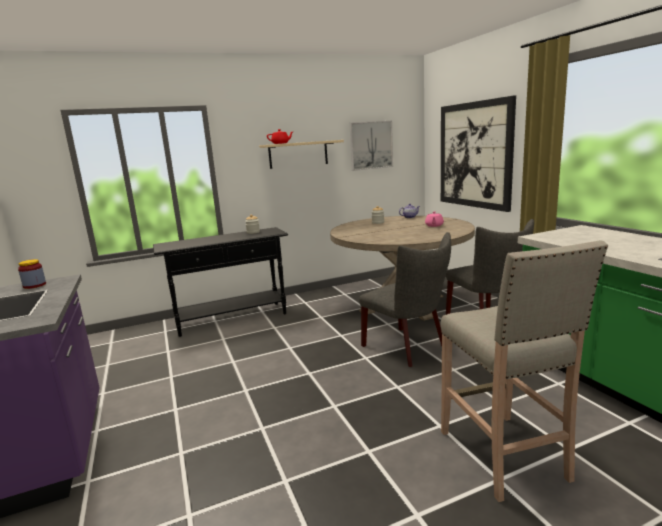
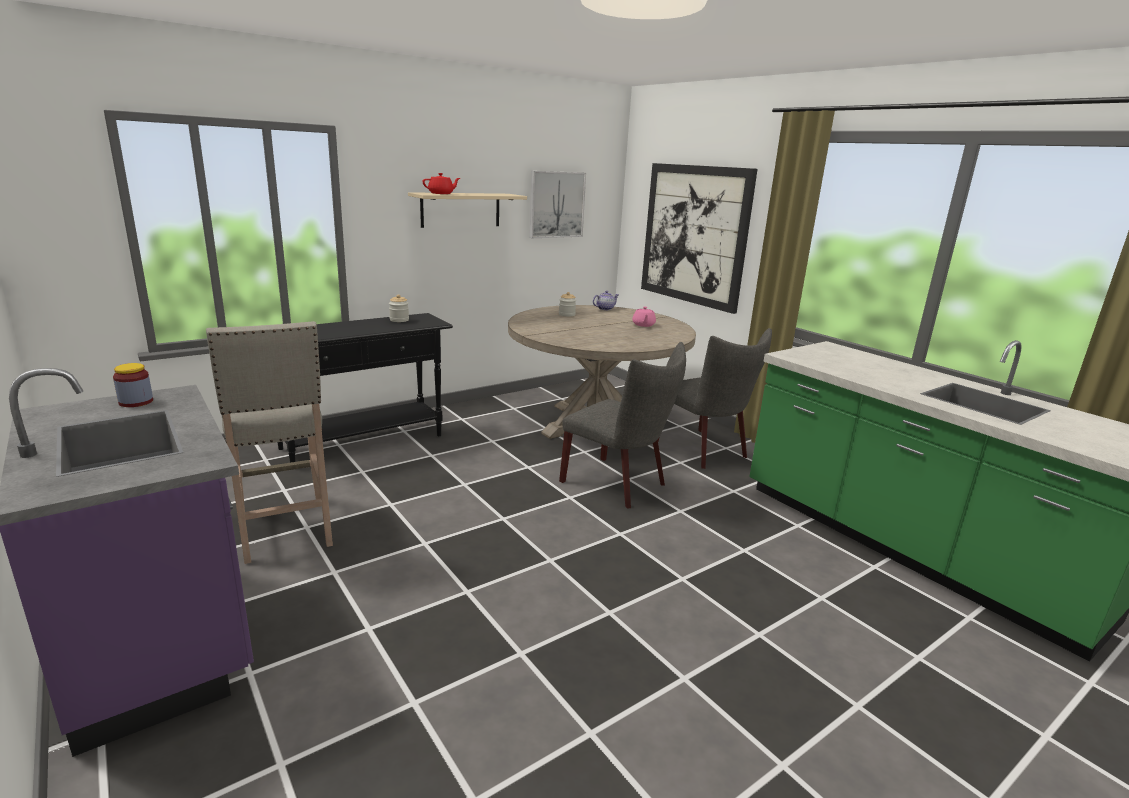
camera: 15 degrees left, 5 degrees up
(504, 456) = (758, 609): beige stool -> beige stool (285, 530)

